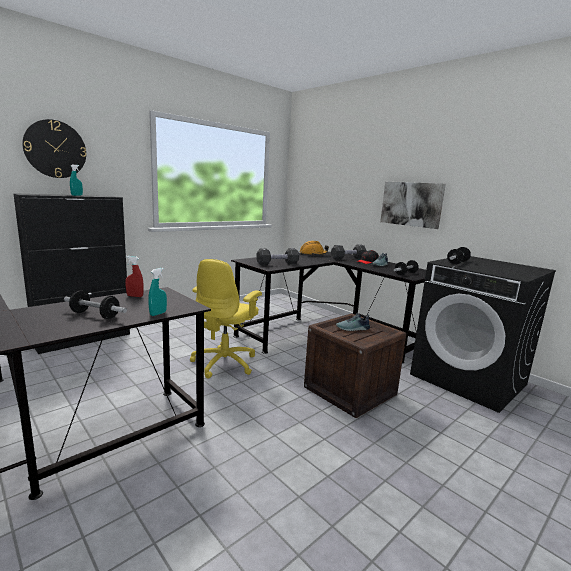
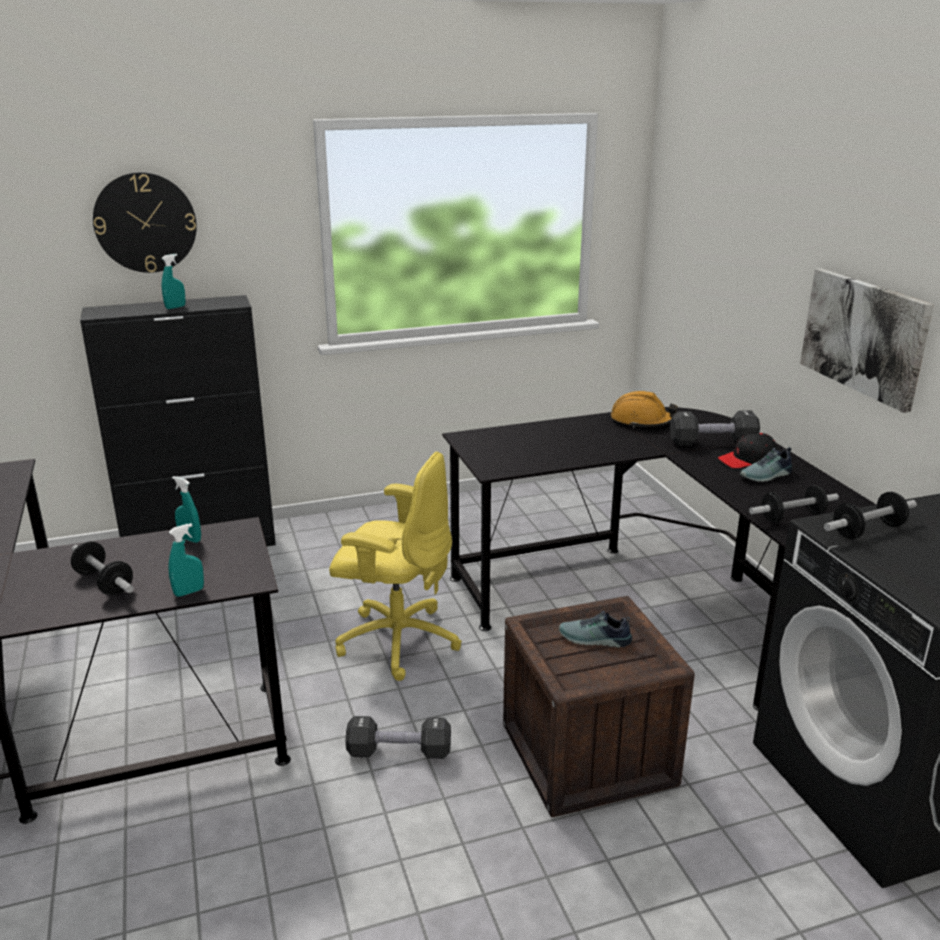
camera: 25 degrees right, 10 degrees up
(135, 296) = (190, 539): red spray bottle -> turquoise spray bottle
(225, 363) = (397, 640): yellow office chair -> yellow office chair turned 120 degrees counterclockwise
(277, 264) = (522, 456): black dumbbell -> black dumbbell (399, 752)

